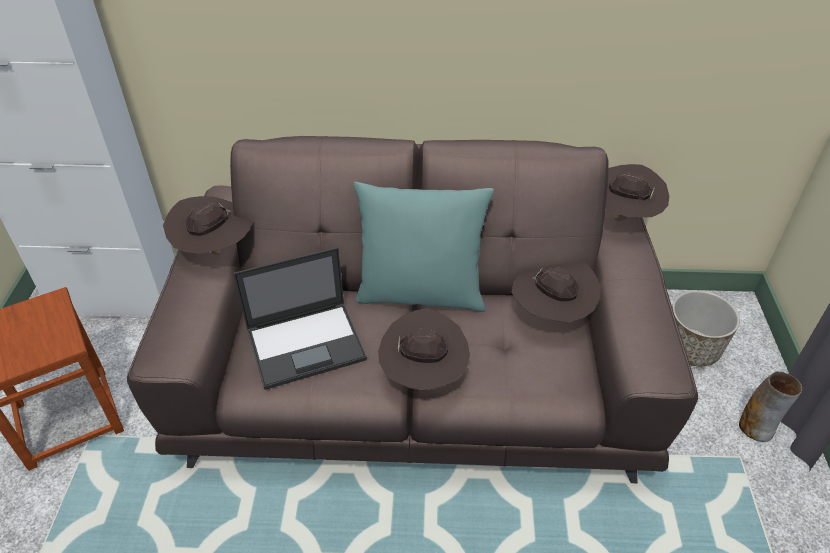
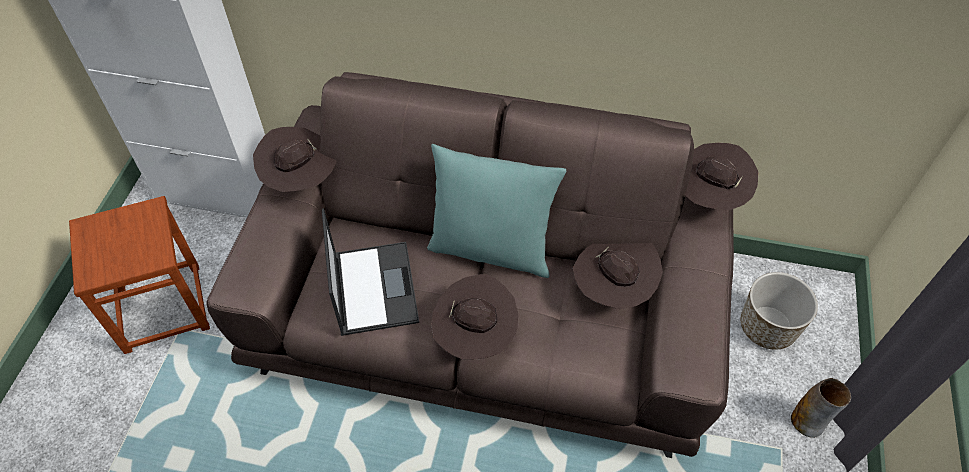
camera: 10 degrees right, 10 degrees up
(307, 344) = (374, 287): laptop -> laptop turned 90 degrees counterclockwise

